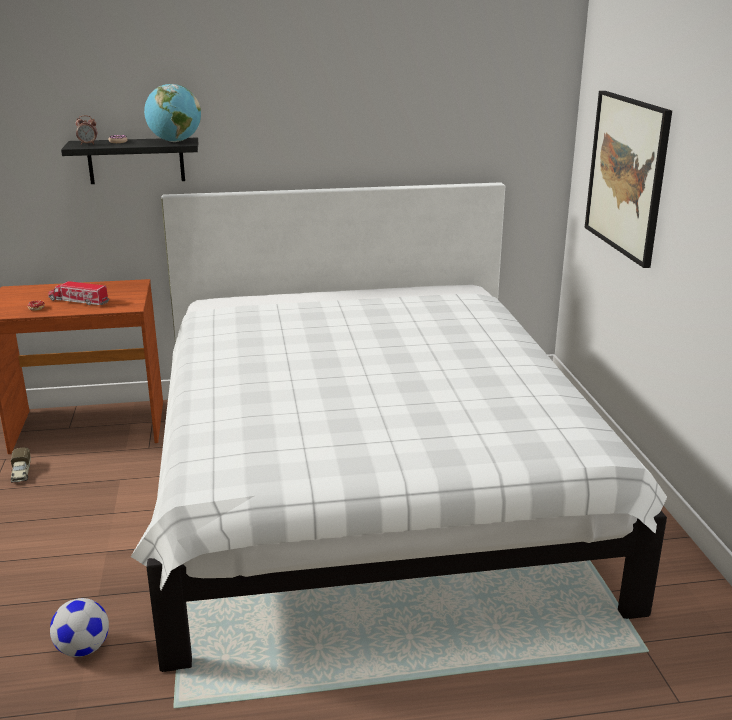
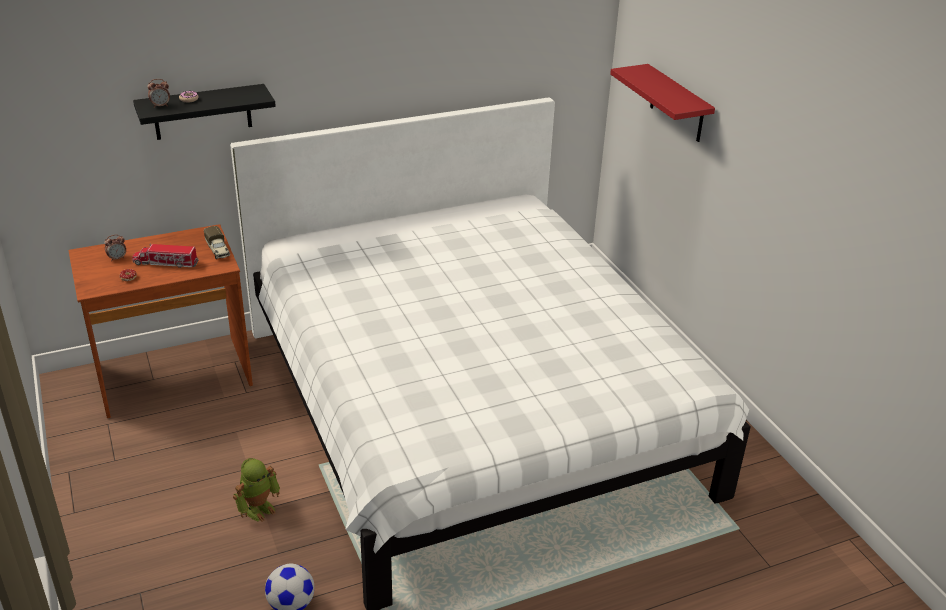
camera: 15 degrees left, 10 degrees up
(21, 473) = (134, 438): toy truck -> toy truck (218, 251)
(38, 295) = (117, 258): none -> alarm clock
(102, 550) = (258, 508): none -> toy robot
(175, 141) = (247, 95): globe -> none
(627, 175) = (677, 104): picture -> red shelf

